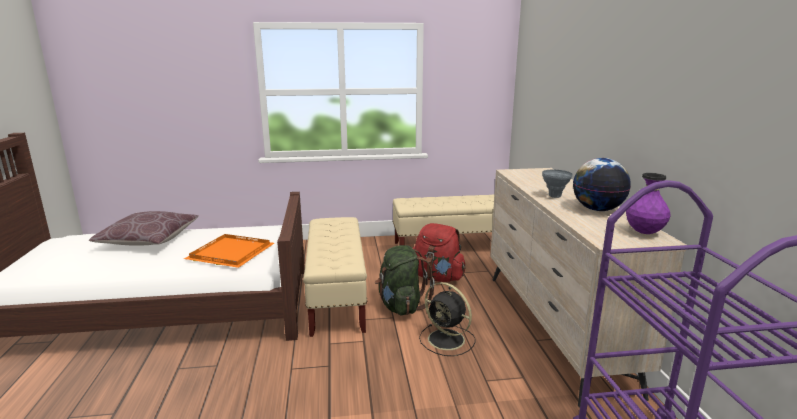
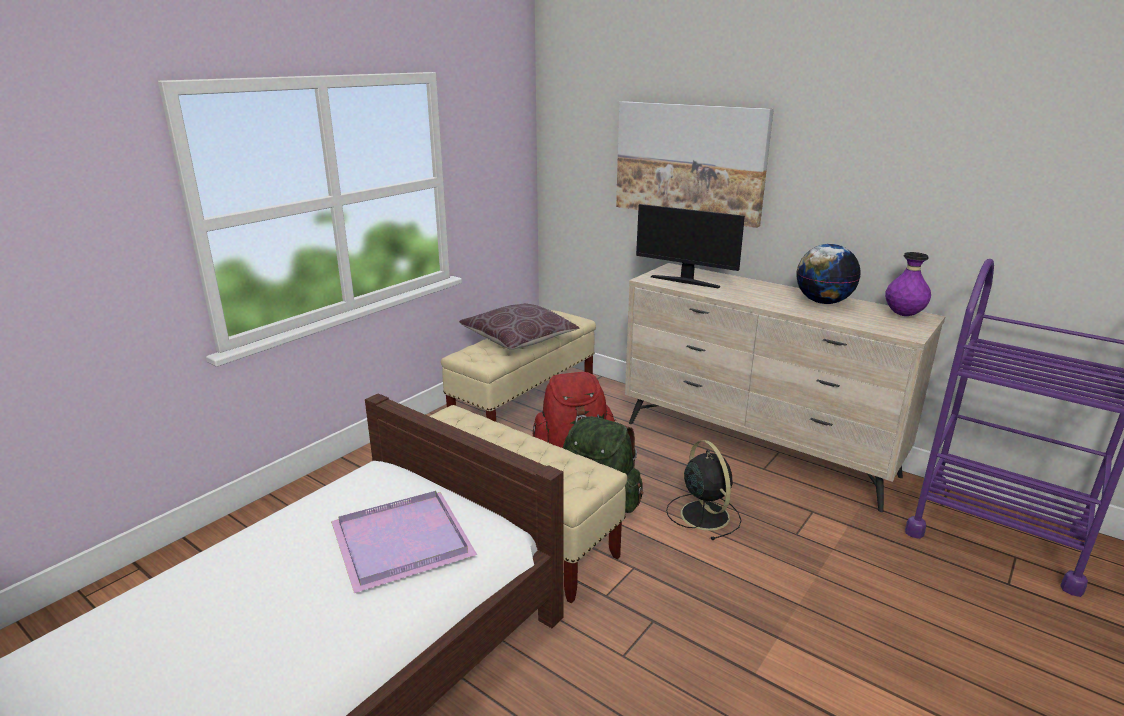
camera: 45 degrees left, 5 degrees up
(149, 240) = (182, 603): brown pillow -> brown pillow (519, 339)
(233, 253) = (403, 540): orange tray -> purple tray
(447, 340) = (703, 514): black fan -> black fan turned 105 degrees counterclockwise
(530, 177) = (685, 281): none -> monitor
(554, 196) = (760, 298): grey vase -> none
(569, 88) = (689, 161): none -> picture

